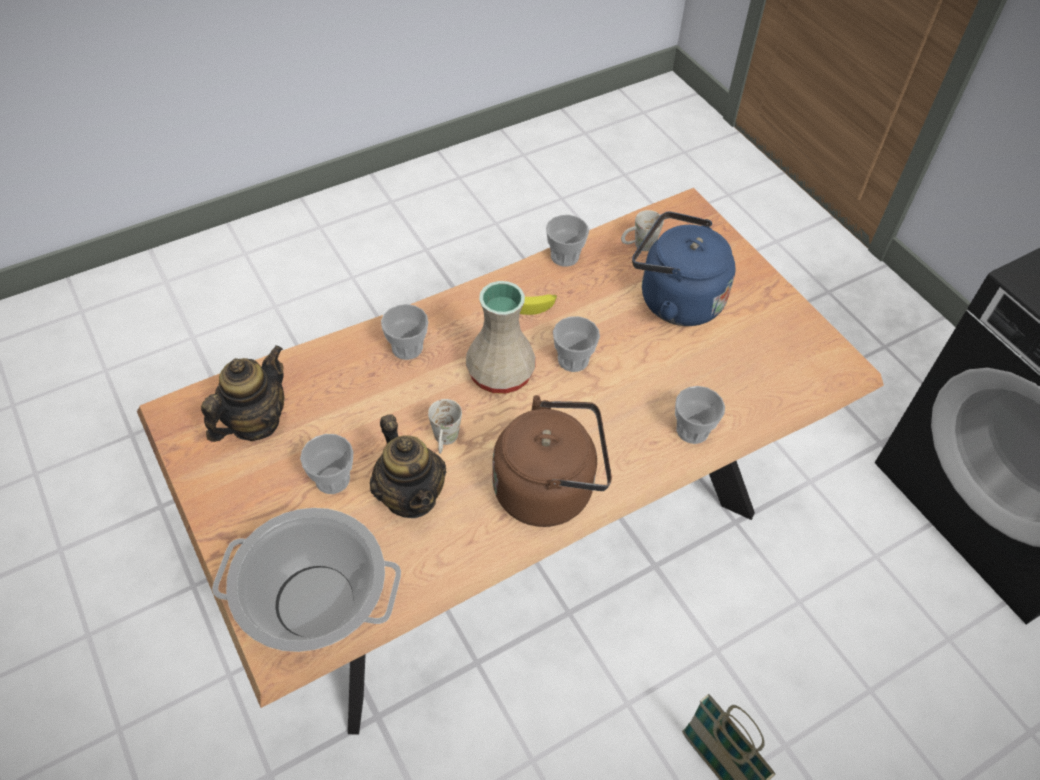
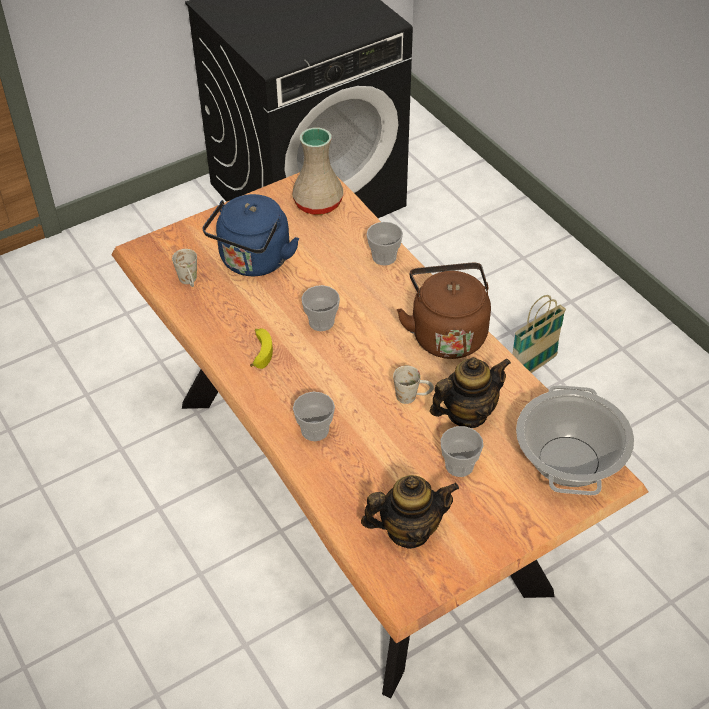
camera: 90 degrees left, 5 degrees down
(255, 422) = (408, 530): teapot -> teapot turned 135 degrees clockwise
(501, 374) = (340, 365): beige vase -> beige vase (319, 203)
(564, 256) = (201, 329): cup -> none

